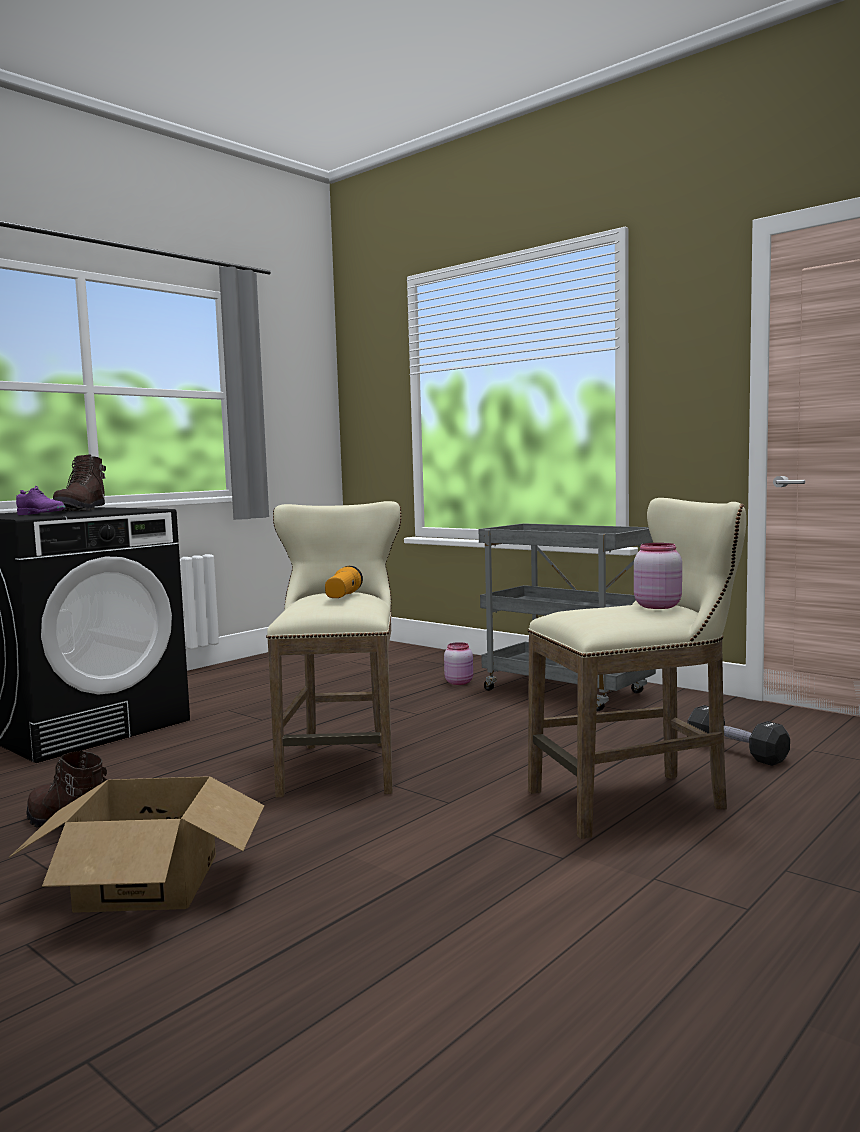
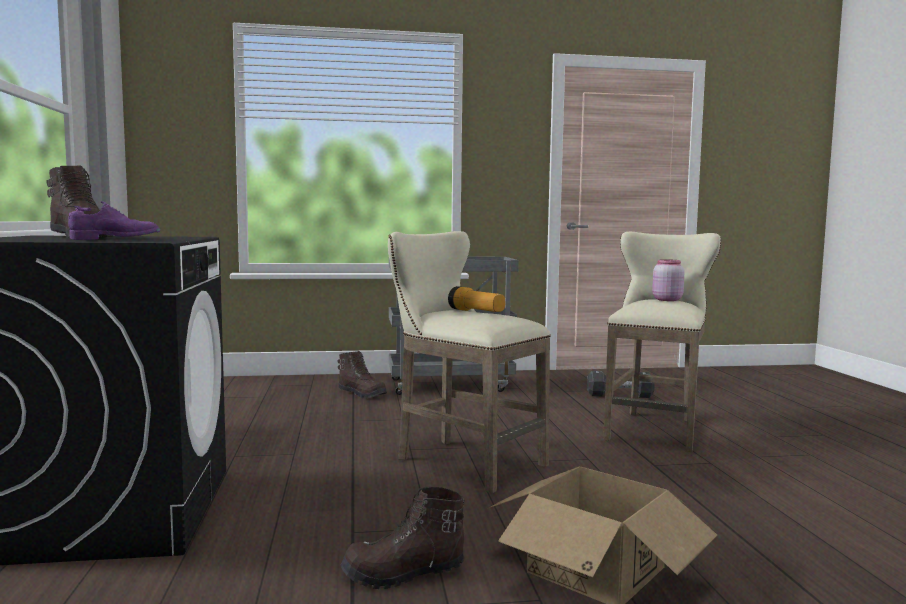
camera: 50 degrees left, 0 degrees up
(459, 682) = (362, 394): pink jar -> brown boot

